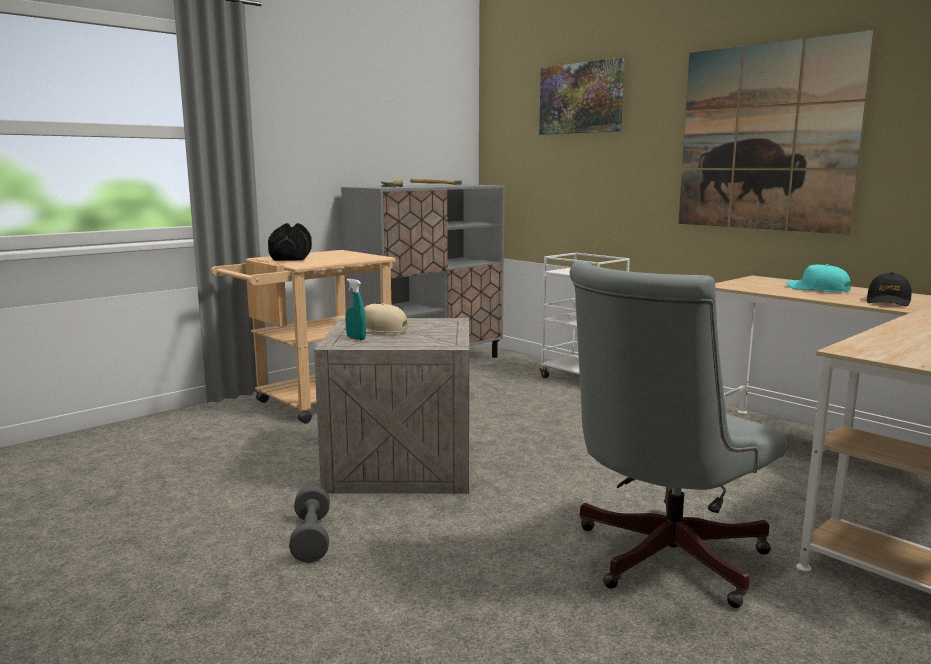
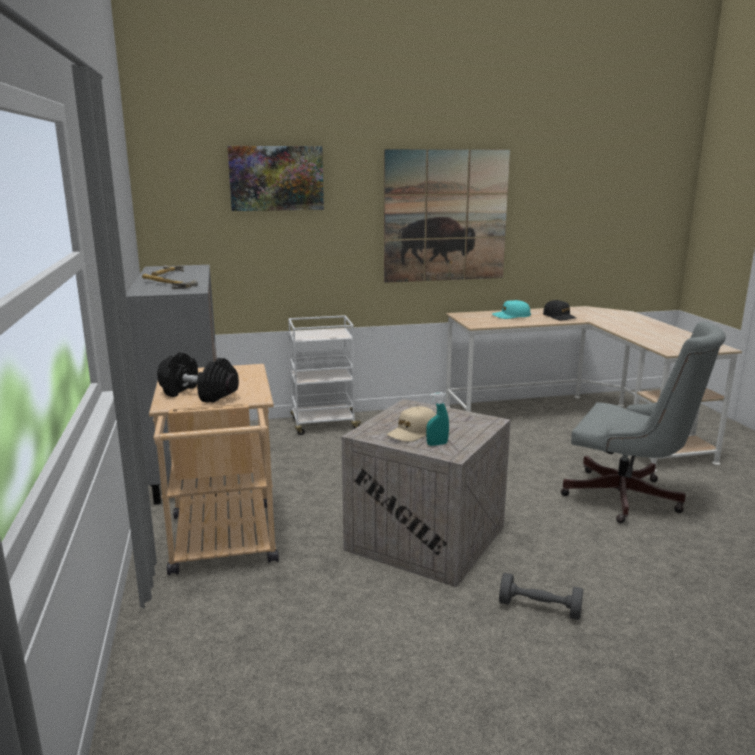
camera: 60 degrees left, 5 degrees up
(661, 559) = (628, 499): grey office chair -> grey office chair turned 45 degrees counterclockwise

